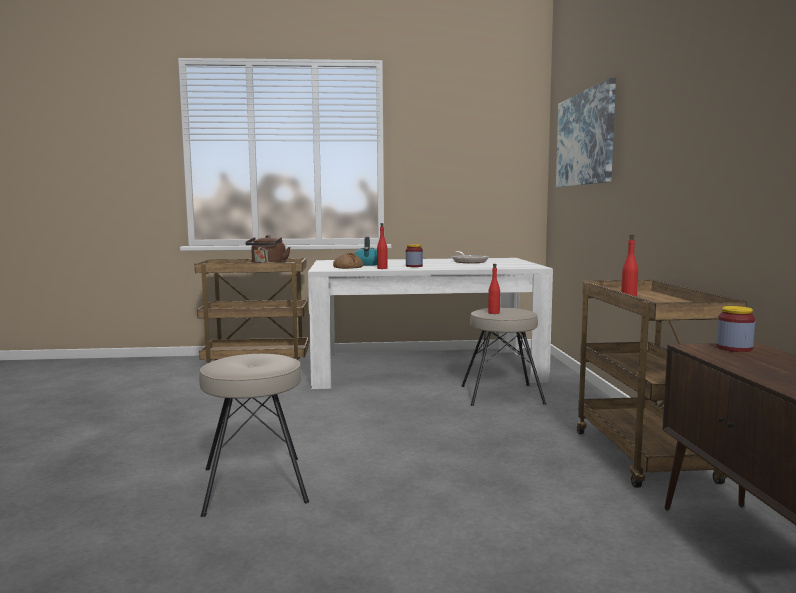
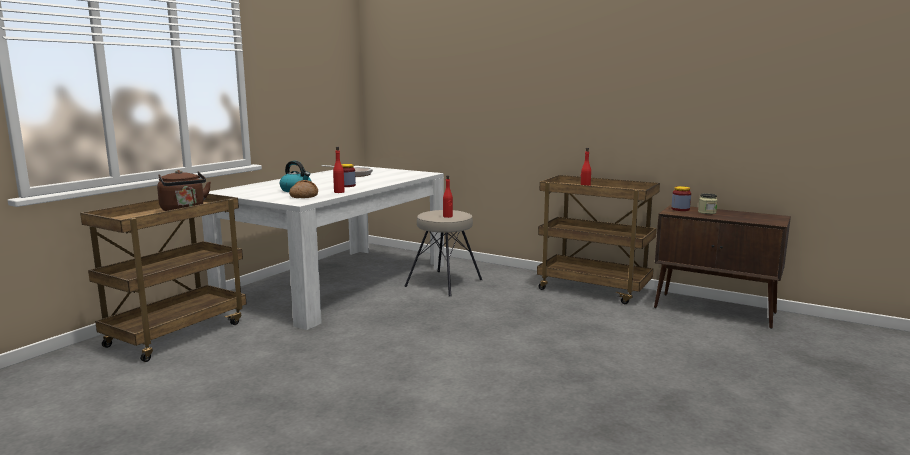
camera: 55 degrees left, 5 degrees up
(255, 484) = (497, 396): beige stool -> none
(585, 139) = (438, 64): picture -> none
(760, 360) = (707, 212): none -> jar

